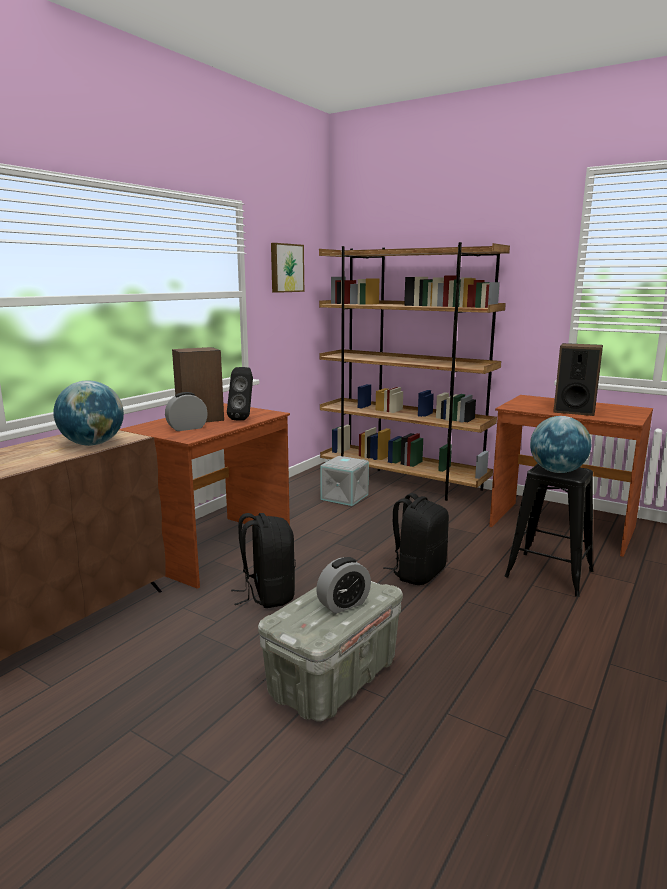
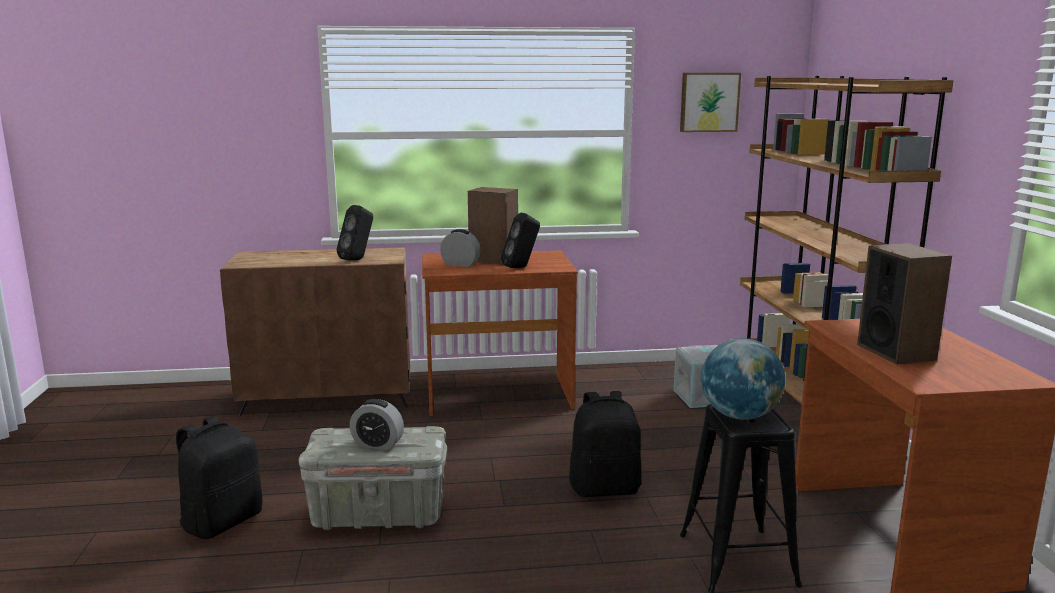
camera: 50 degrees right, 0 degrees up
(93, 444) = (358, 259): globe -> black speaker
(267, 595) = (459, 442): black backpack -> black backpack (222, 521)

